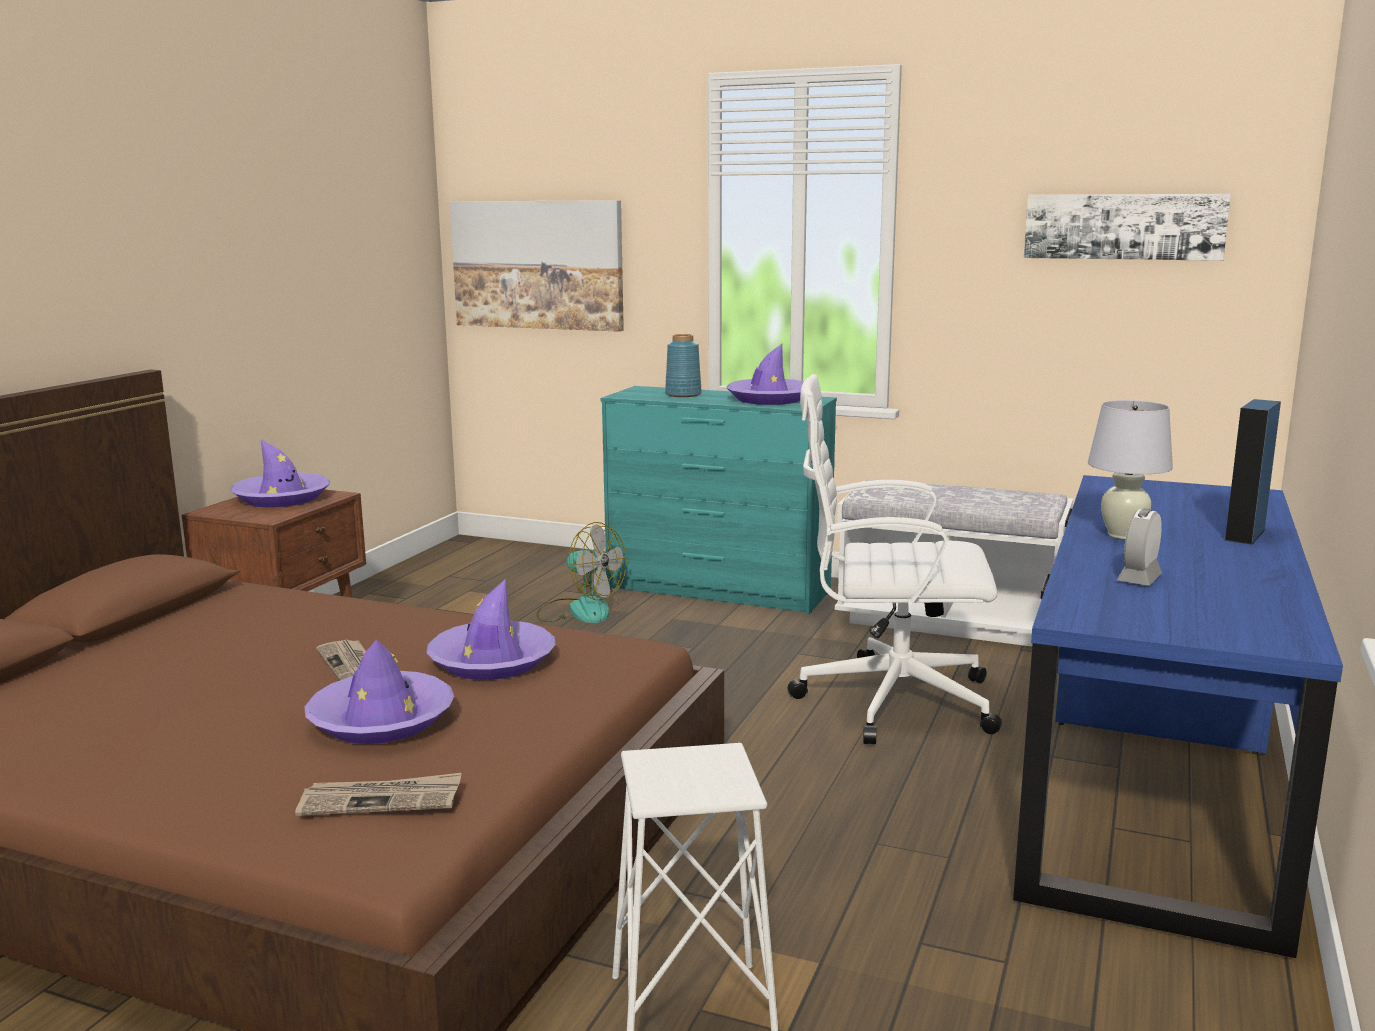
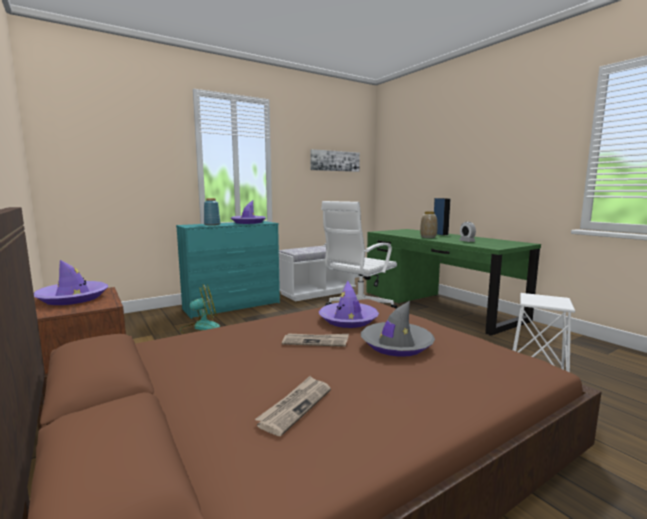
camera: 55 degrees left, 5 degrees down
(381, 720) = (396, 345): purple hat -> grey hat
(381, 800) = (488, 357): newspaper -> newspaper (295, 406)
(538, 264) = (102, 170): picture -> none
(1122, 535) = (428, 237): white table lamp -> vase
(1155, 779) = (439, 306): blue desk -> green desk

